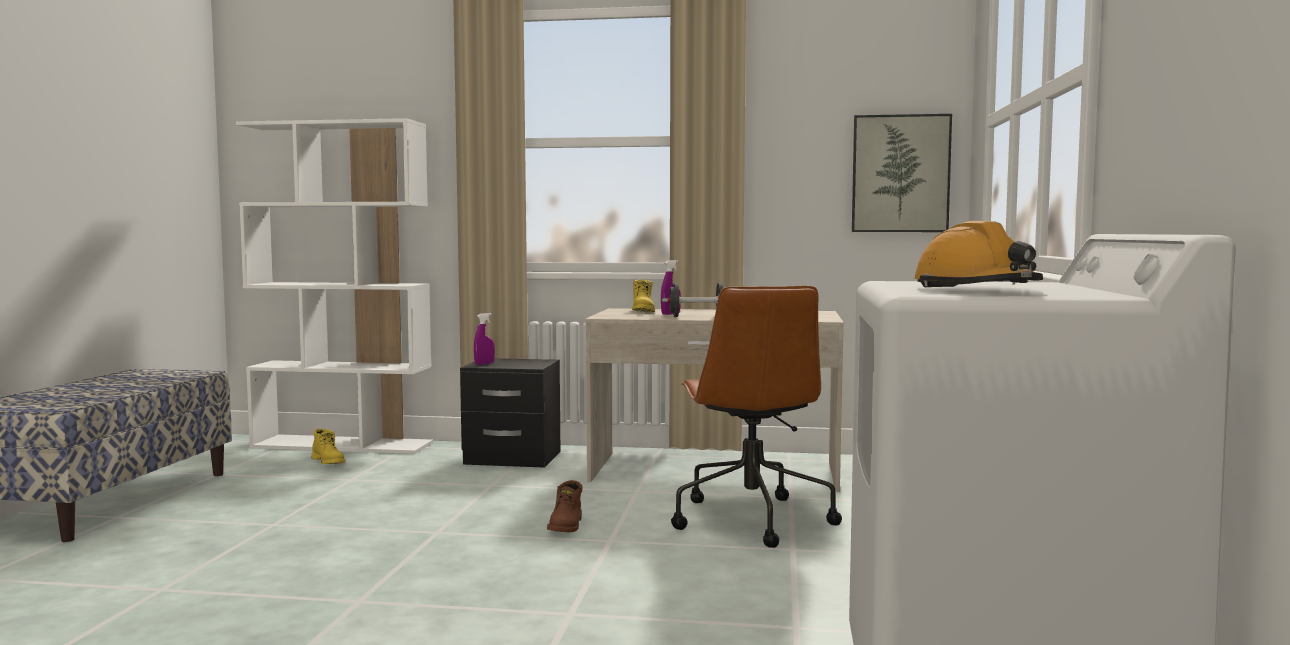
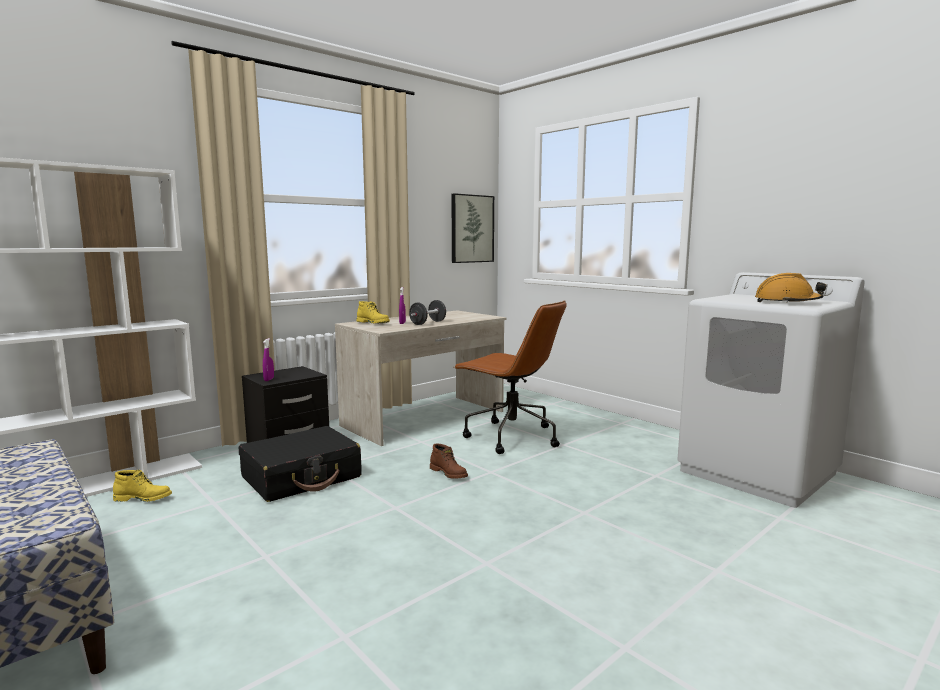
camera: 50 degrees left, 5 degrees up
(450, 484) = (302, 477): none -> black suitcase

